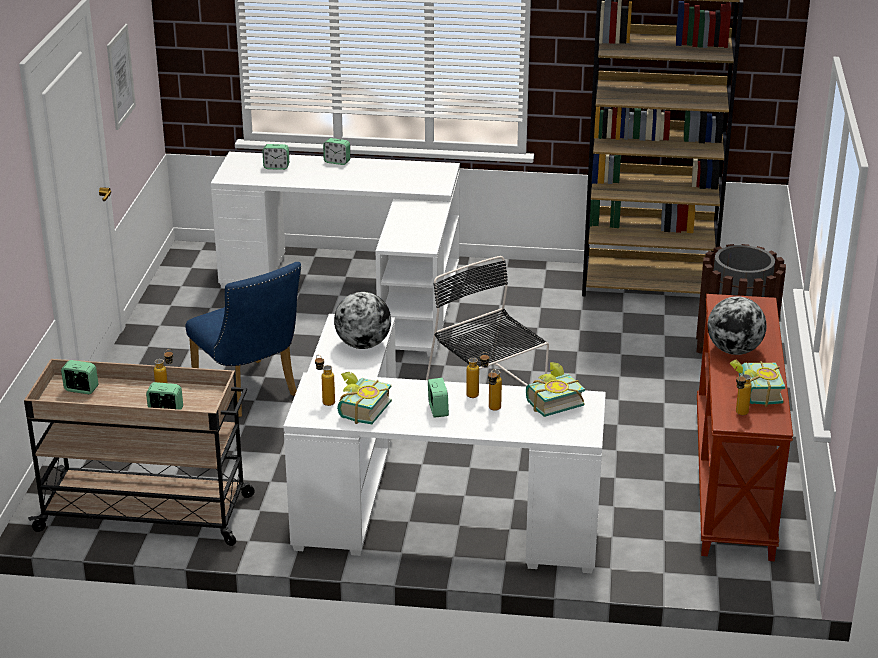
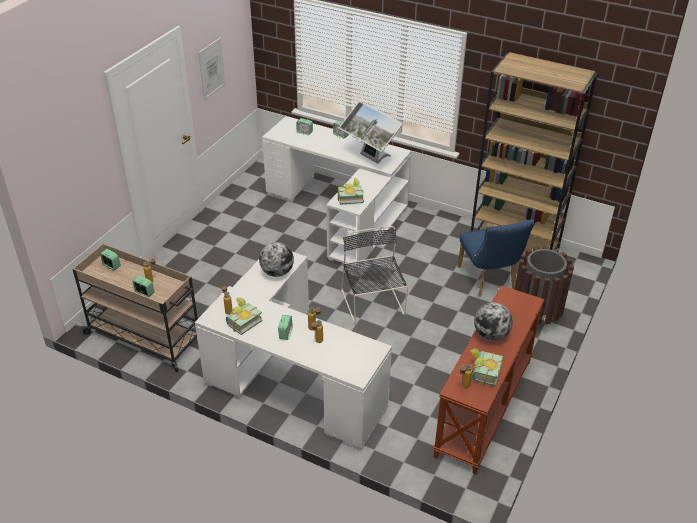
camera: 20 degrees right, 10 degrees up
(250, 393) = (243, 270): blue chair -> blue chair (489, 281)
(404, 182) = (370, 158): none -> monitor
(552, 402) = (354, 345): book -> book (350, 198)

